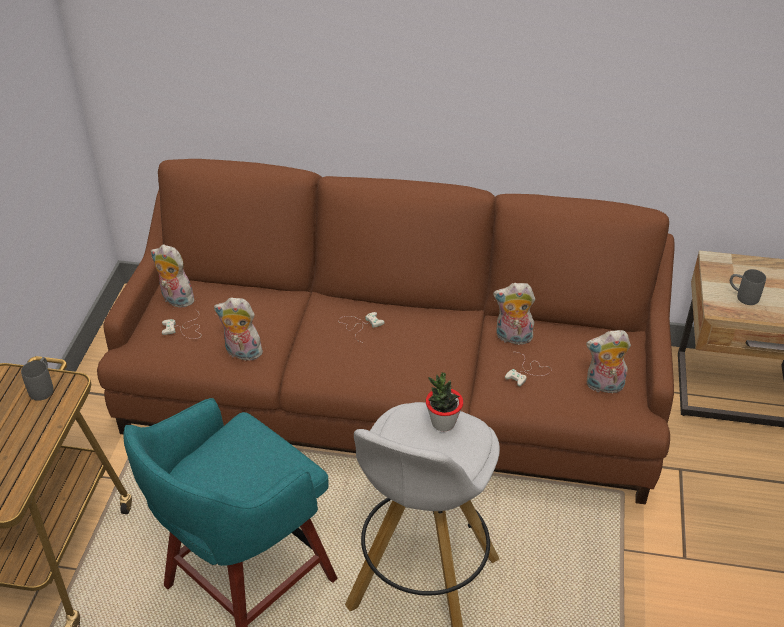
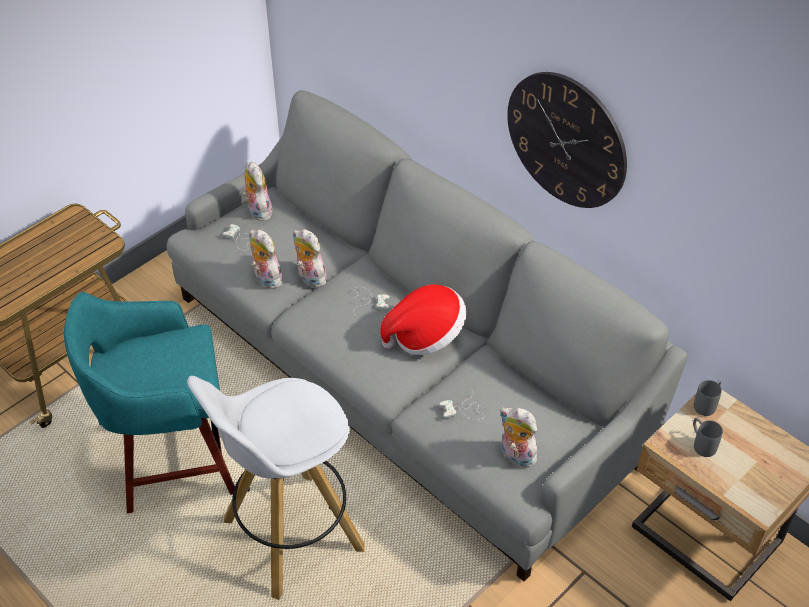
camera: 35 degrees right, 5 degrees up
(43, 387) = (90, 236): grey mug -> grey mug (707, 404)
(393, 393) = (405, 374): brown sofa -> grey sofa
(437, 329) = (425, 335): none -> hat
(443, 423) = (314, 410): potted plant -> none
(510, 79) = (566, 140): none -> wall clock
(512, 338) = (482, 375): plush toy -> plush toy (309, 278)

